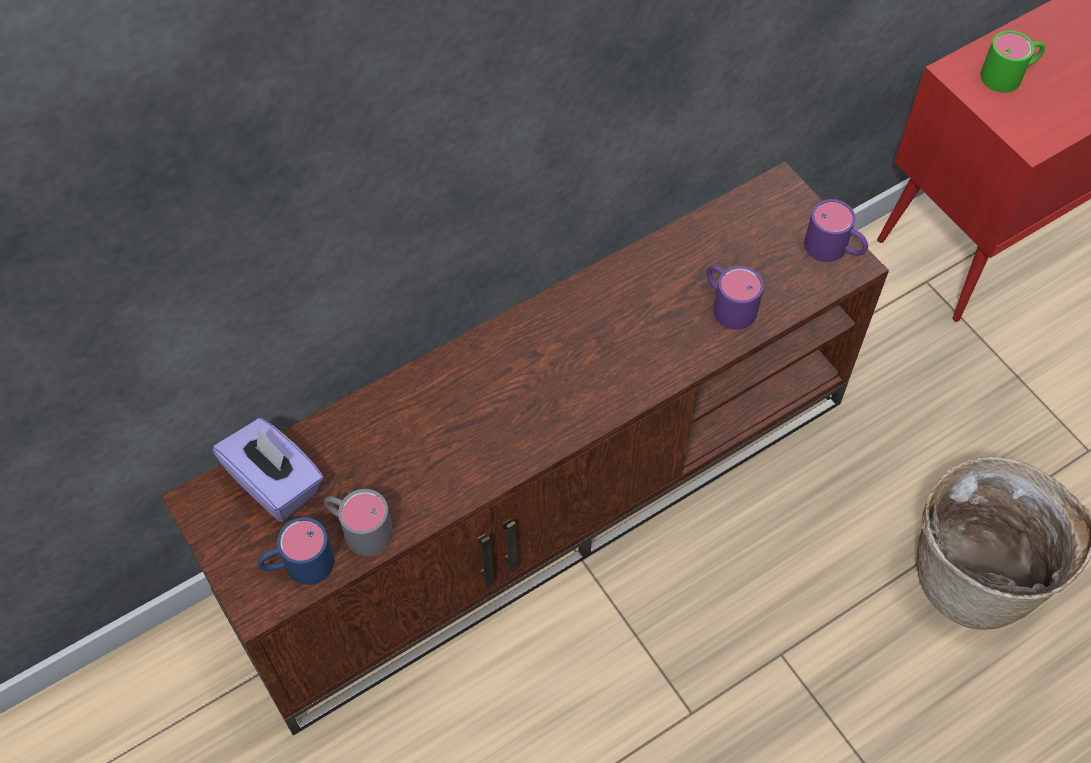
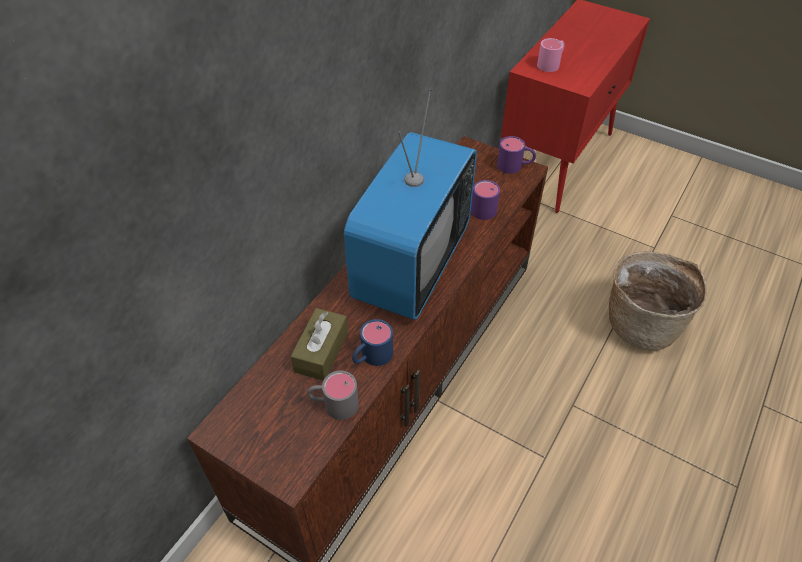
camera: 25 degrees left, 10 degrees down
(275, 483) = (263, 399): purple tissue box -> none
(298, 565) = (305, 442): blue mug -> blue mug (371, 357)
(380, 446) = (321, 351): none -> brown tissue box
(574, 361) = (411, 264): none -> television
(1009, 74) = (551, 64): green mug -> pink mug

